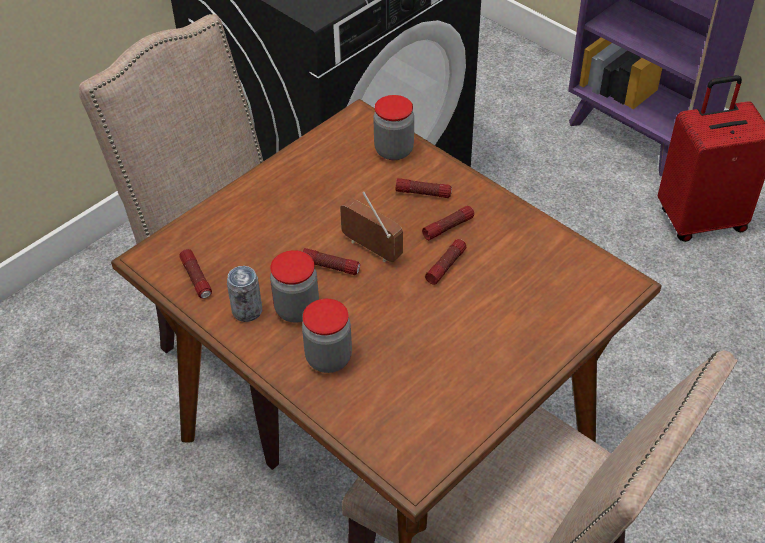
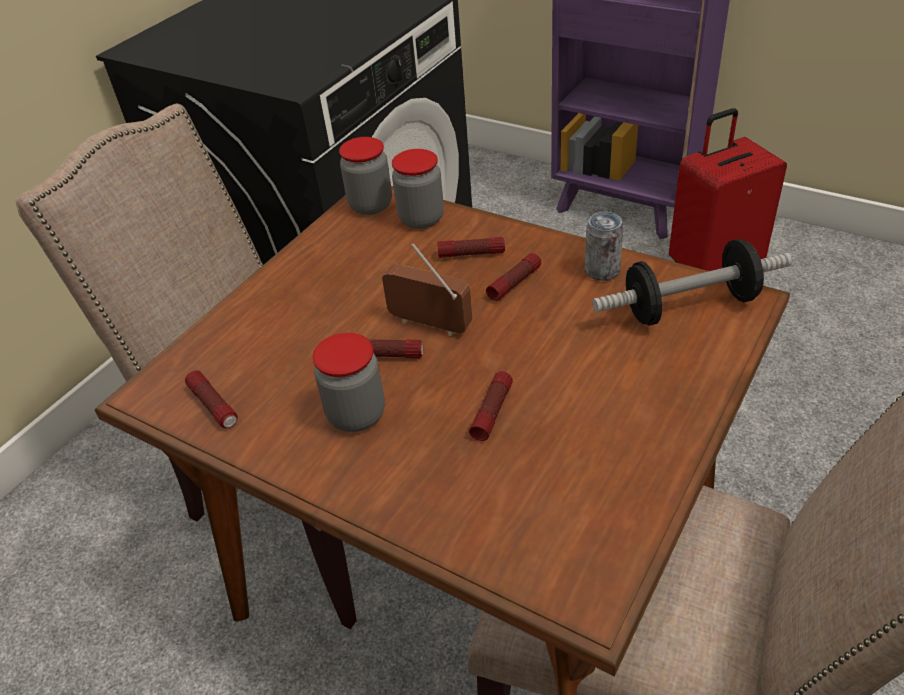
camera: 10 degrees left, 5 degrees down
(247, 311) = (291, 431): can -> can (602, 271)
(328, 358) = (417, 467): jar -> jar (370, 205)
(446, 266) = (528, 325): flashlight -> flashlight (492, 411)
(575, 279) = (689, 306): none -> dumbbell

